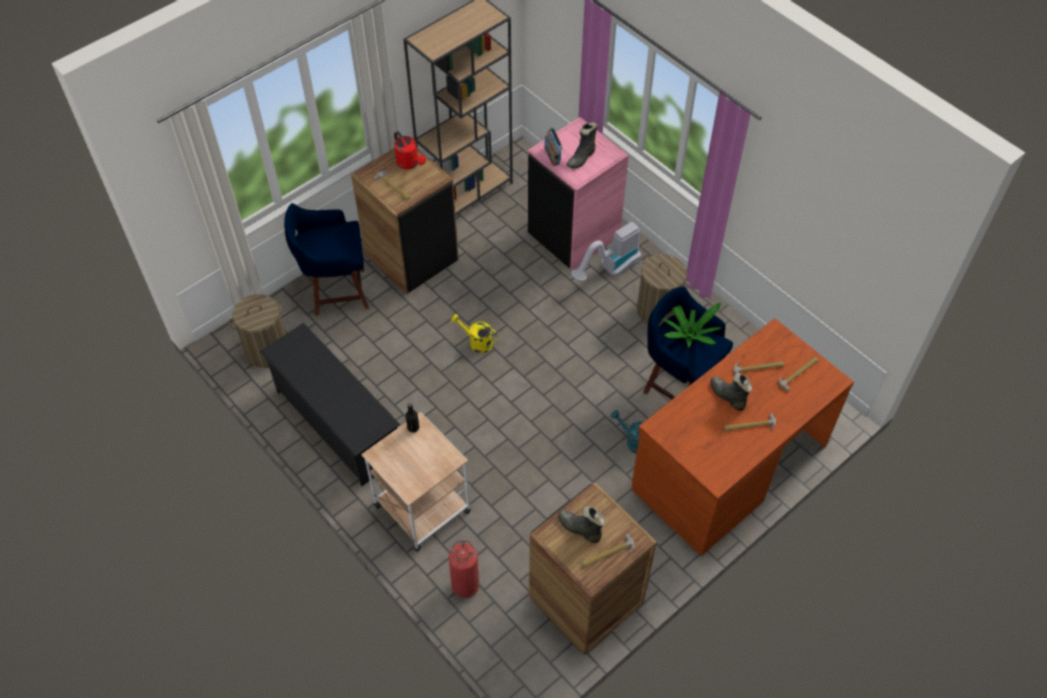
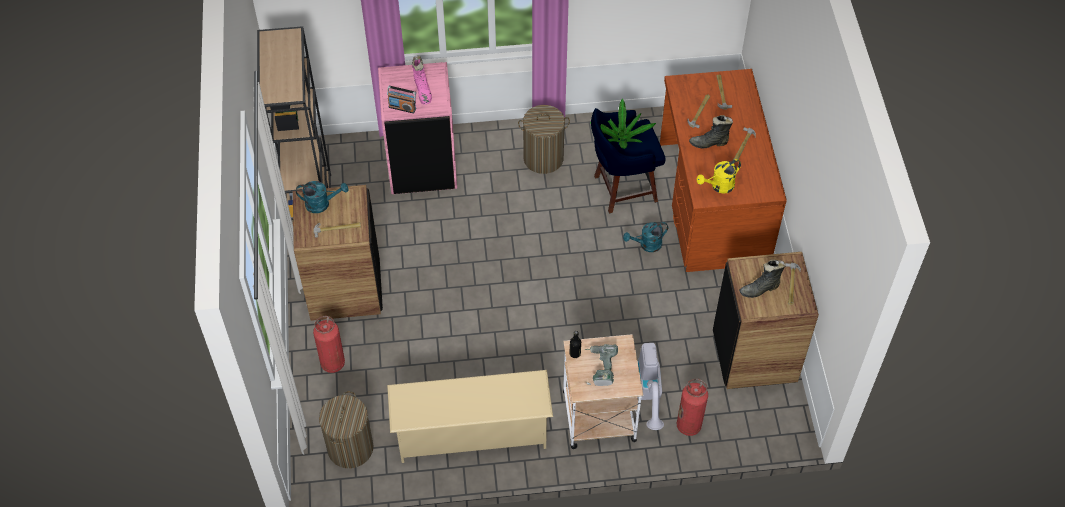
camera: 55 degrees left, 0 degrees up
(336, 292) = (333, 363): blue stool -> fire extinguisher
(338, 424) = (471, 434): black shoe rack -> beige shoe rack
(410, 164) = (322, 204): red watering can -> turquoise watering can
(411, 456) = (600, 368): none -> power drill
(477, 342) = (472, 292): yellow watering can -> yellow watering can (719, 186)
(582, 158) = (423, 91): black boot -> pink boot
(609, 270) = (479, 164): vacuum cleaner -> vacuum cleaner (649, 397)

